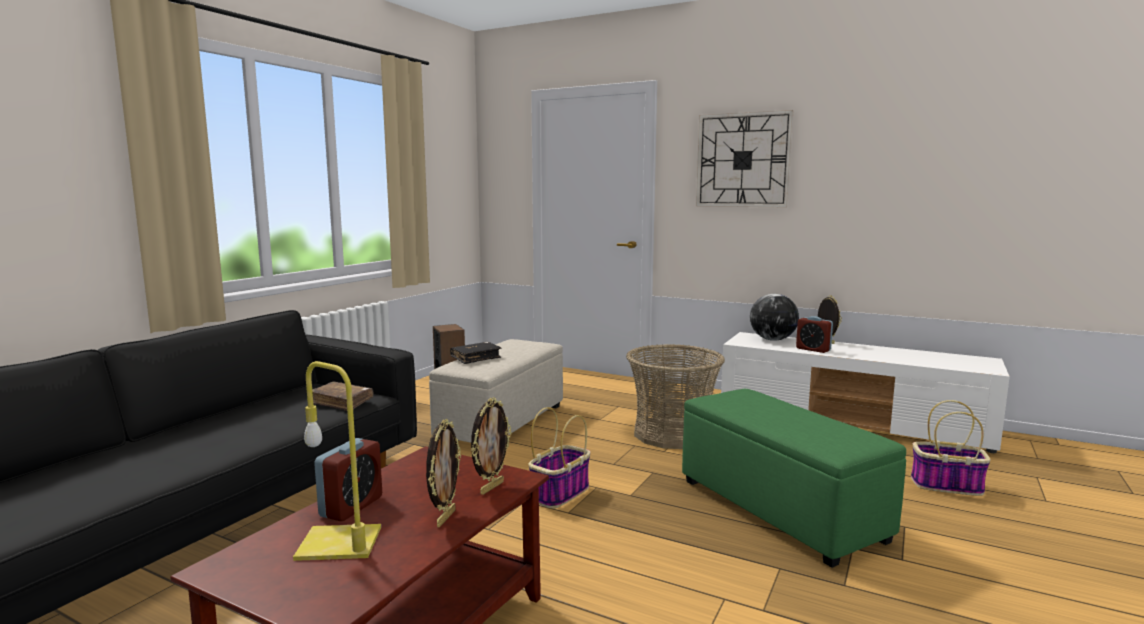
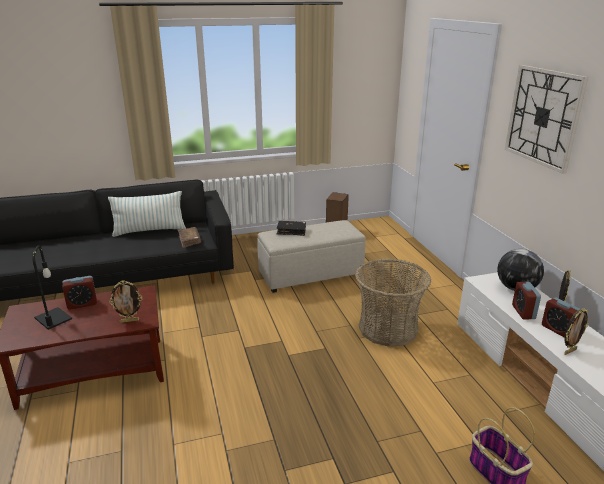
camera: 45 degrees right, 15 degrees up
(235, 413) = (150, 231): none -> pillow
(341, 542) = (54, 318): yellow table lamp -> black table lamp
(445, 518) = (92, 326): picture frame -> picture frame (569, 351)
(560, 493) = (260, 334): basket -> none
(780, 510) = (344, 412): green ottoman -> none
(856, 351) = (558, 330): none -> alarm clock

